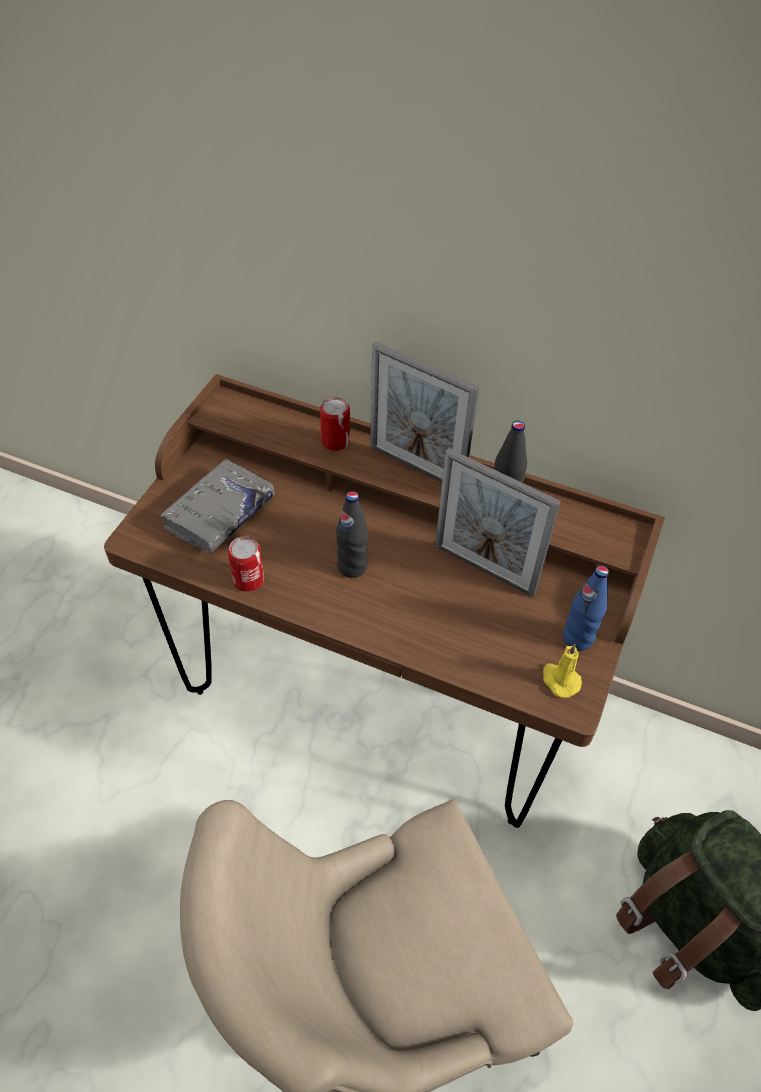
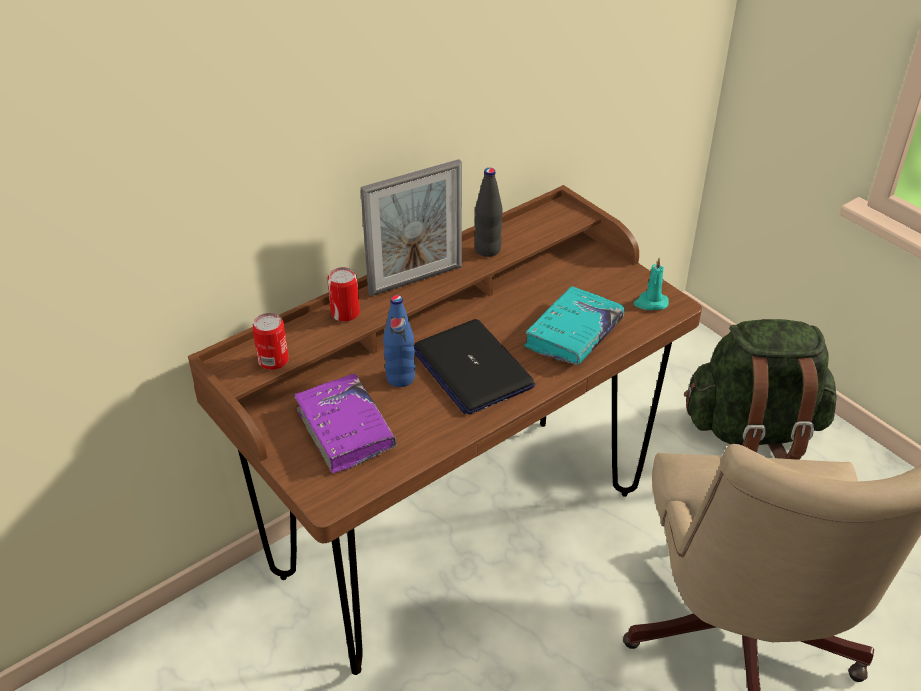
camera: 60 degrees left, 10 degrees down
(220, 514) = (345, 430): grey book -> purple book
(248, 580) = (439, 435): can -> can (273, 360)
(352, 567) = (471, 368): black bottle -> laptop
(457, 629) = (573, 334): none -> turquoise book
(484, 569) = (527, 299): picture frame -> none
(560, 680) = (650, 303): yellow candle -> turquoise candle
(577, 638) = (620, 280): blue bottle -> blue bottle (400, 378)

